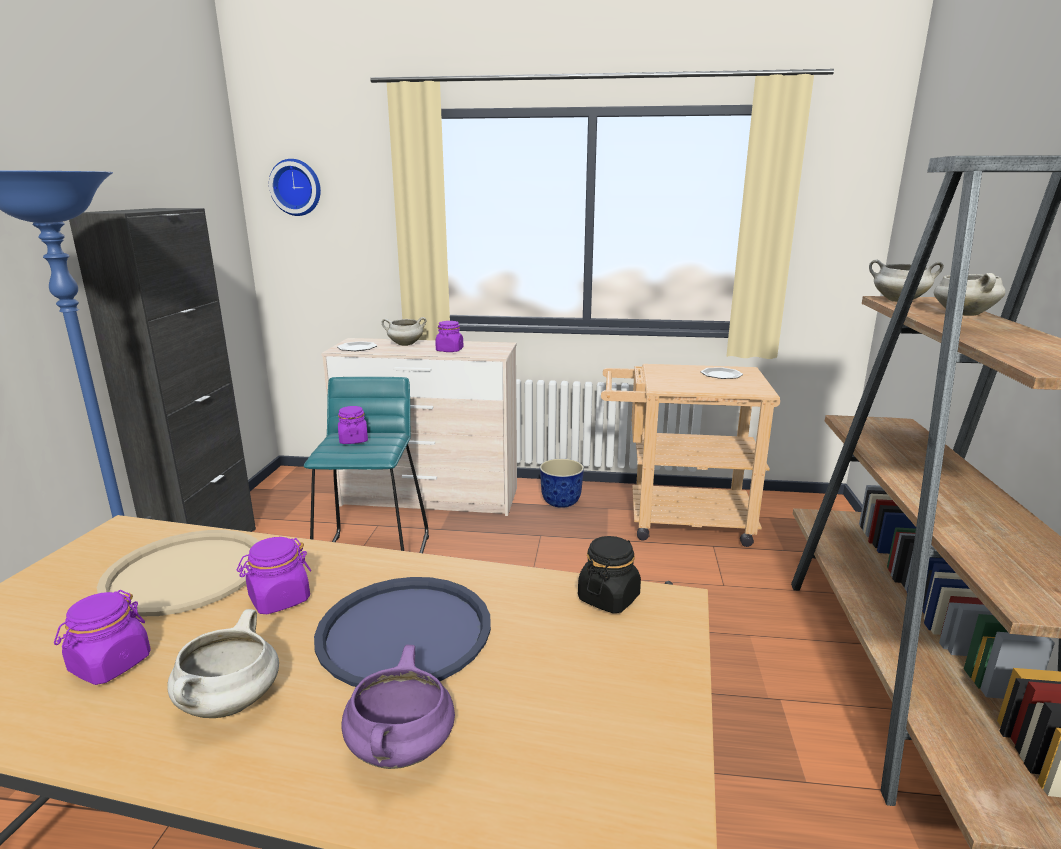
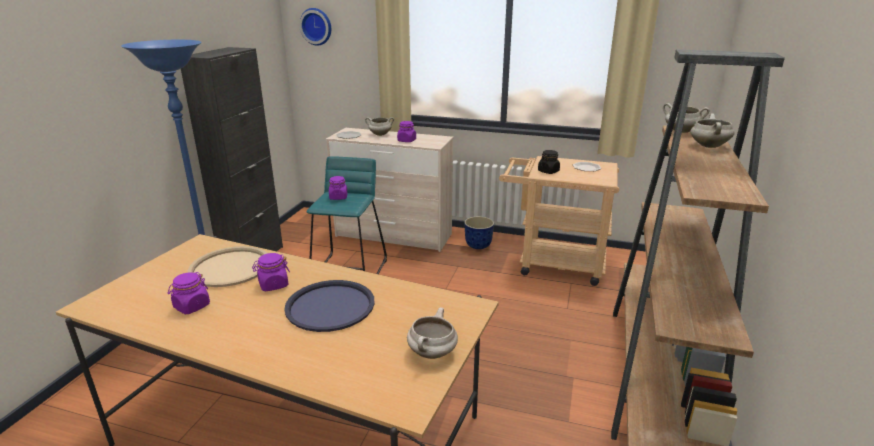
camera: 10 degrees right, 5 degrees up
(230, 704) = (242, 329): white cooking pot -> white cooking pot (432, 353)
(402, 750) = (313, 356): purple cooking pot -> none
(608, 598) = (441, 300): black jar -> black jar (548, 171)

